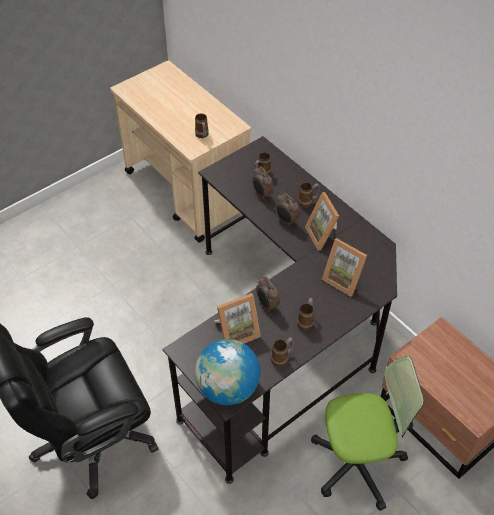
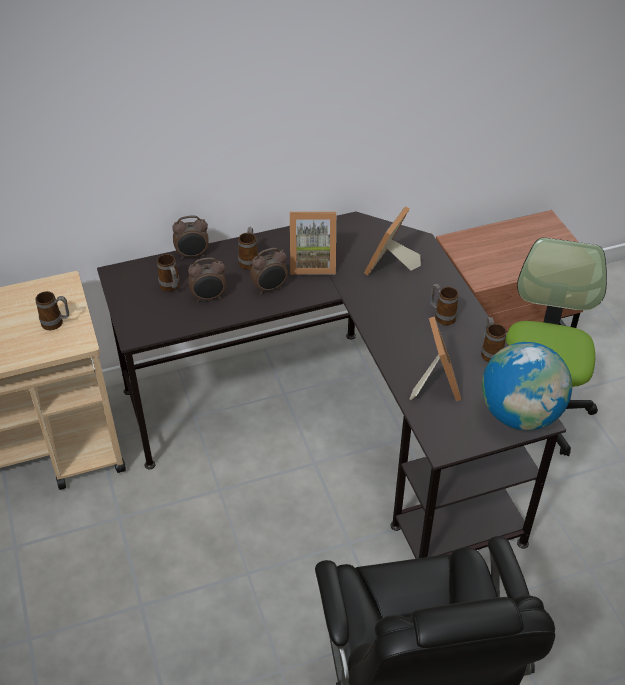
camera: 70 degrees left, 5 degrees down
(267, 305) = (401, 343): alarm clock -> alarm clock (192, 255)
(344, 279) = (390, 266): picture frame -> picture frame turned 150 degrees clockwise

